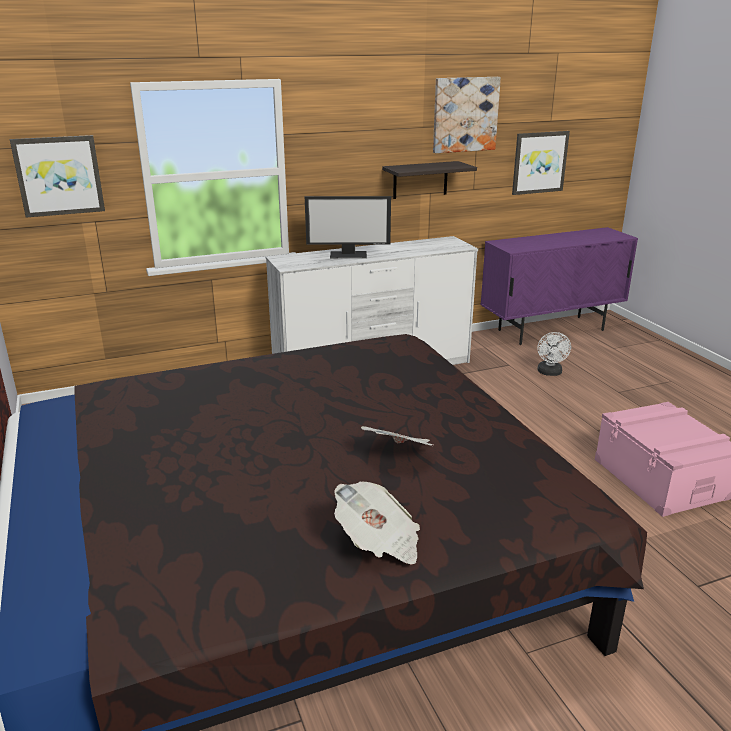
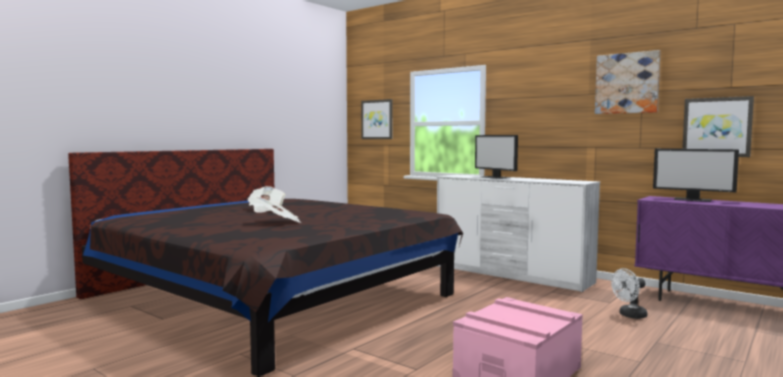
camera: 60 degrees right, 20 degrees down
(379, 542) = (193, 227): newspaper -> newspaper (266, 210)
(420, 180) = (585, 135): shelf -> none
(531, 240) = (693, 199): none -> monitor

